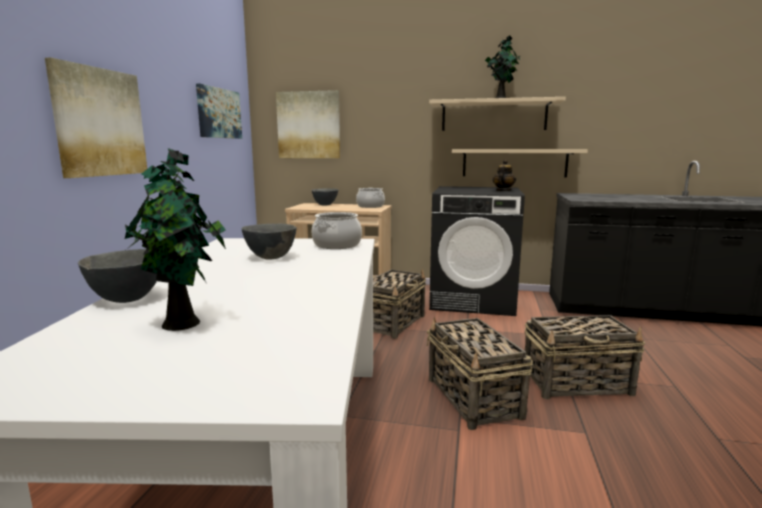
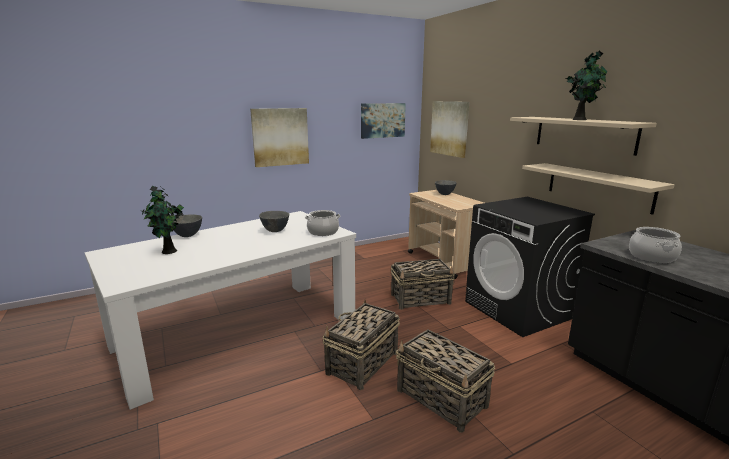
camera: 50 degrees right, 5 degrees up
(370, 206) = (470, 202): cooking pot -> cooking pot (651, 256)
(503, 191) = (545, 215): teapot -> none

